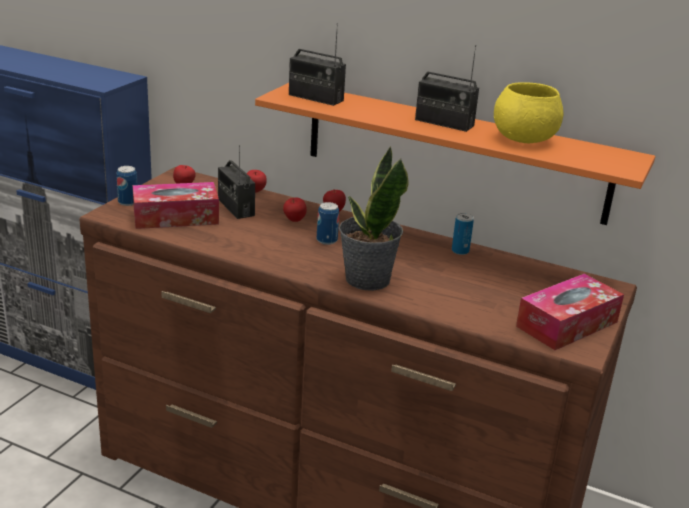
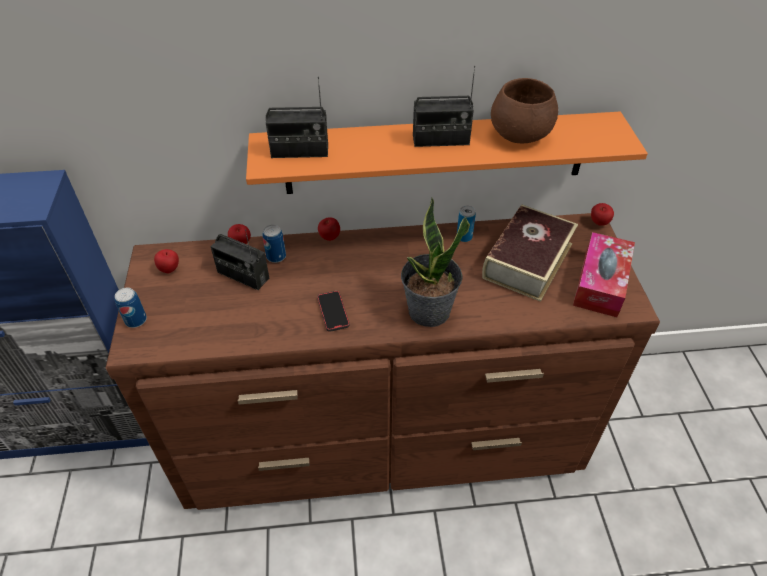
camera: 30 degrees left, 20 degrees up
(176, 217) = (201, 317): tissue box -> none
(282, 250) = (333, 312): none -> phone
(294, 221) = (308, 267): apple -> apple (598, 223)
(327, 240) = (356, 279): can -> can (276, 256)
(505, 285) = (527, 261): none -> book
(524, 139) = (520, 135): yellow bowl -> brown bowl

